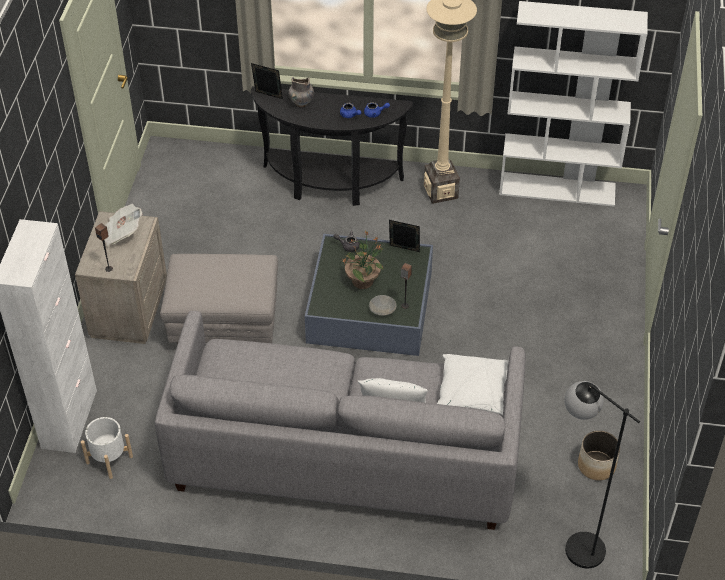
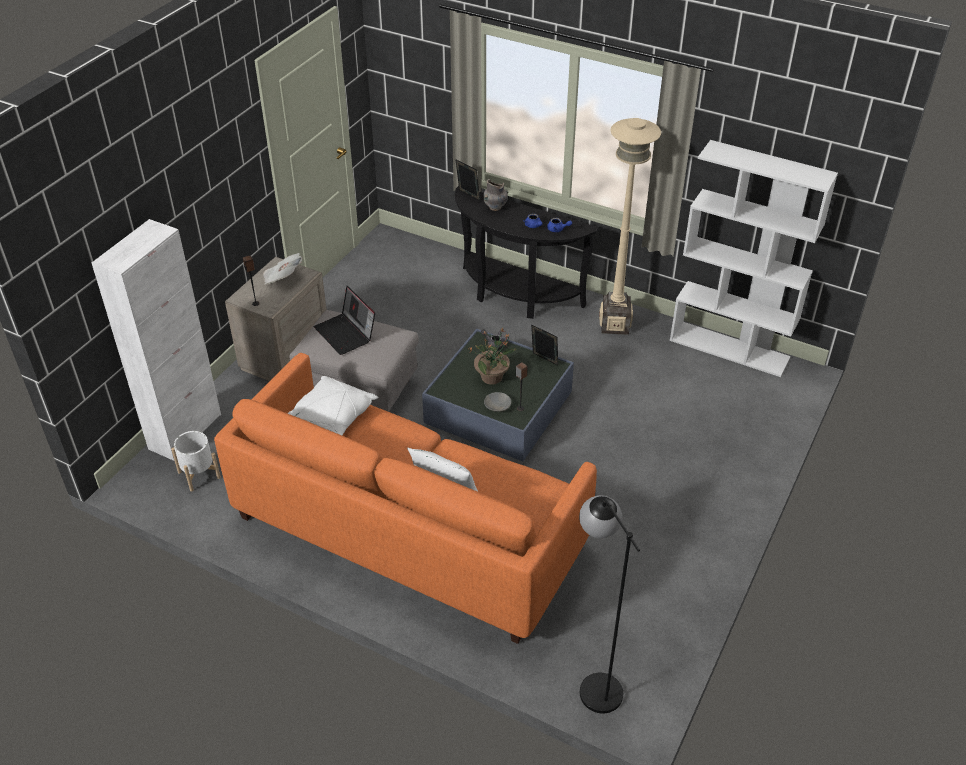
camera: 20 degrees right, 5 degrees down
(209, 275) = (346, 334): none -> laptop
(344, 455) = (408, 531): grey sofa -> orange sofa
(473, 392) = (535, 497): white pillow -> white pillow (333, 415)
(596, 466) = (651, 613): planter -> none

